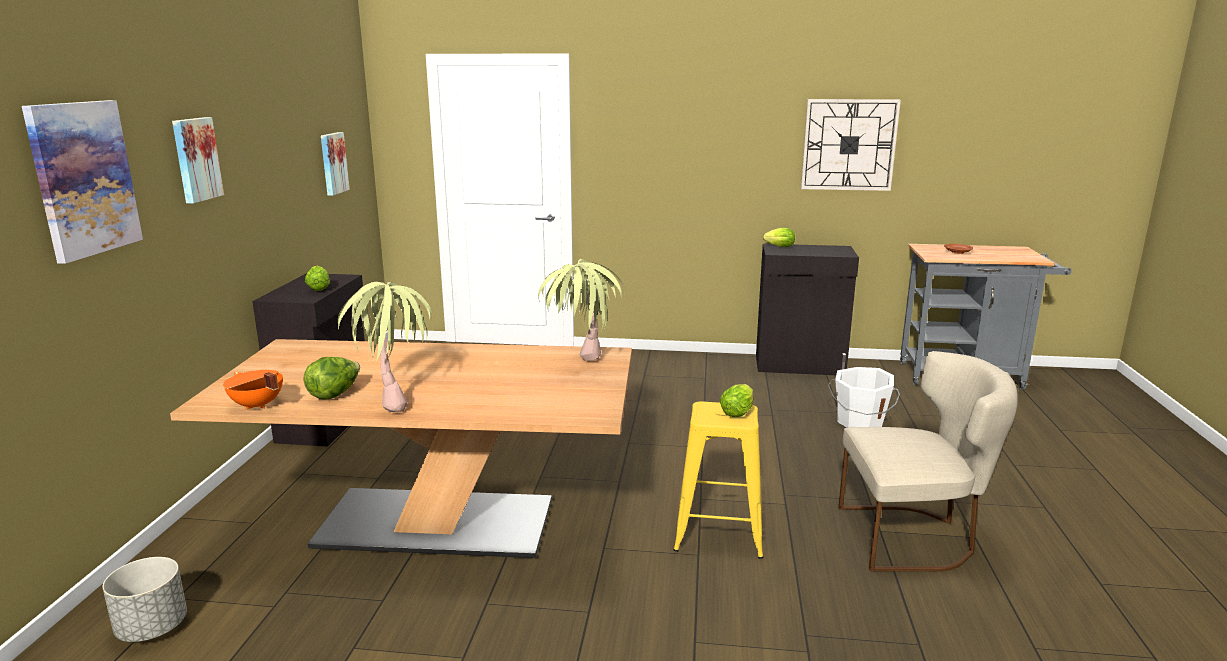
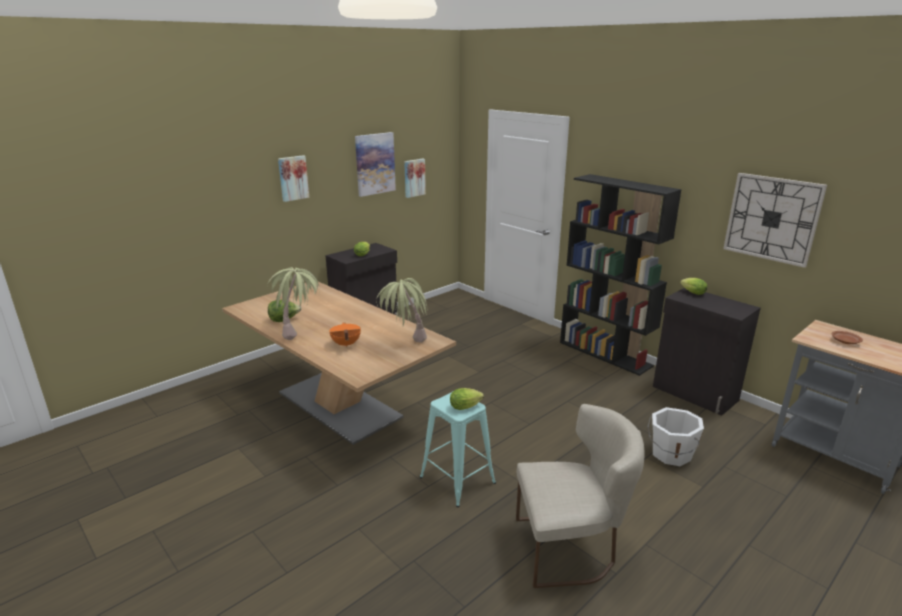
camera: 40 degrees right, 5 degrees up
(83, 179) = (214, 189): picture -> picture (375, 164)
(152, 628) = (196, 403): grey planter -> none
(256, 406) = (251, 315): orange cooking pot -> orange cooking pot (345, 344)
(671, 357) = (605, 354): none -> black bookcase
(719, 533) = (457, 480): yellow stool -> turquoise stool
(913, 537) = (570, 548): beige chair -> beige chair turned 45 degrees counterclockwise

